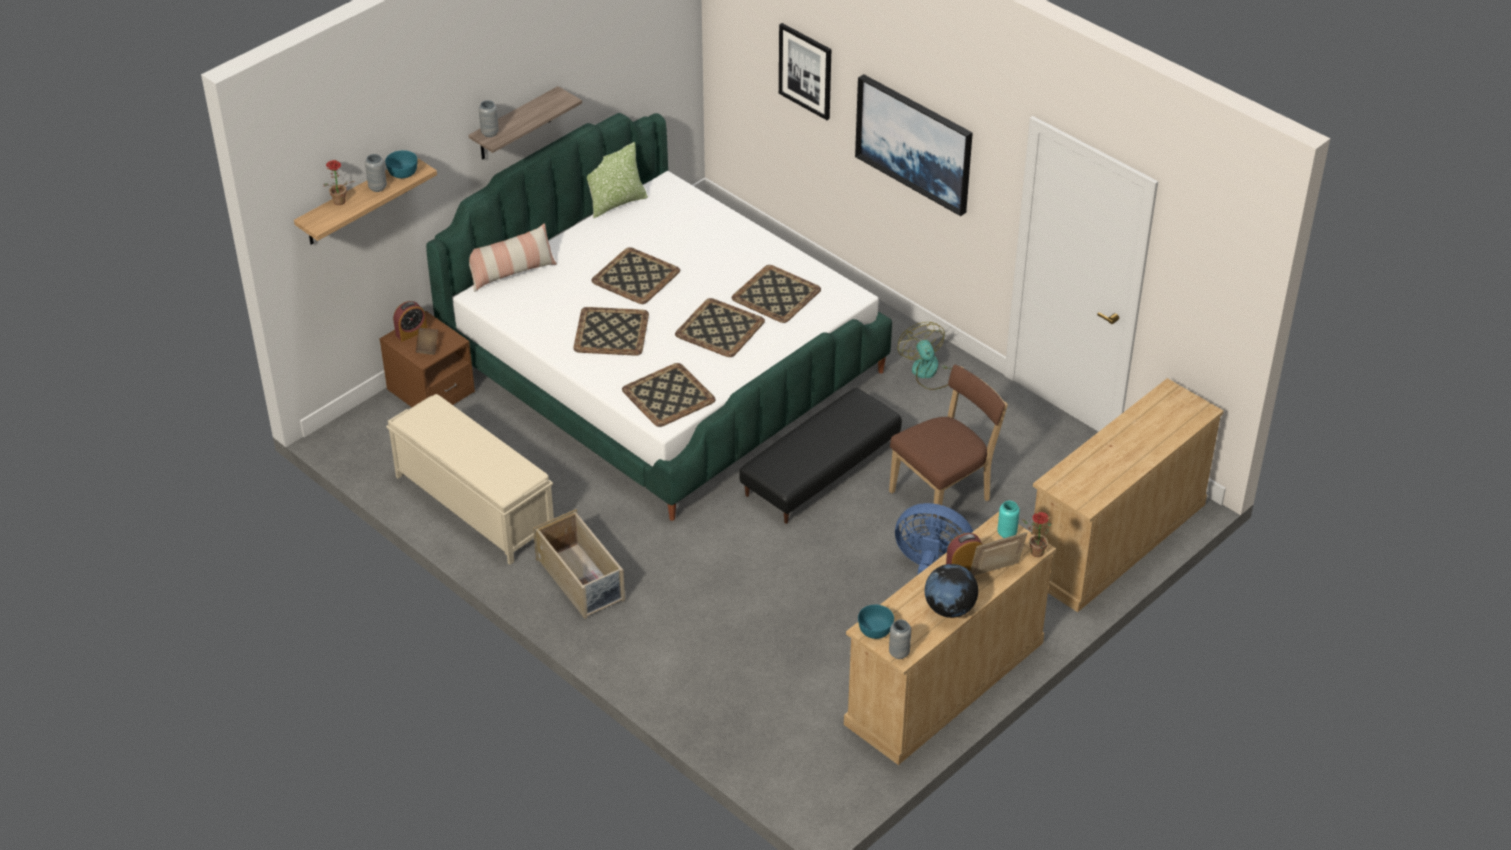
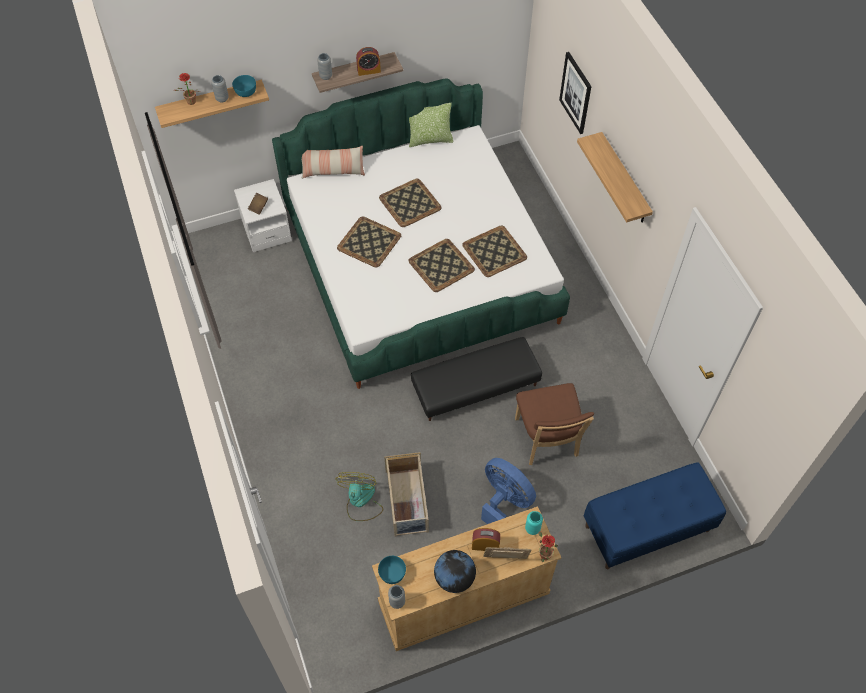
camera: 25 degrees right, 15 degrees up
(411, 332) = (255, 192): alarm clock -> alarm clock (368, 70)
(430, 391) = (266, 230): brown nightstand -> white nightstand
(473, 504) = (244, 326): beige bench -> none
(581, 580) = (276, 412): beige storage box -> beige storage box (407, 501)
(668, 395) = (377, 307): tray -> none
(915, 143) = (624, 180): picture -> shelf
(929, 372) = (591, 336): fan -> fan (361, 501)
(944, 495) = (547, 440): brown chair -> brown chair turned 90 degrees clockwise
(1115, 541) = (647, 528): beige dresser -> blue bench

